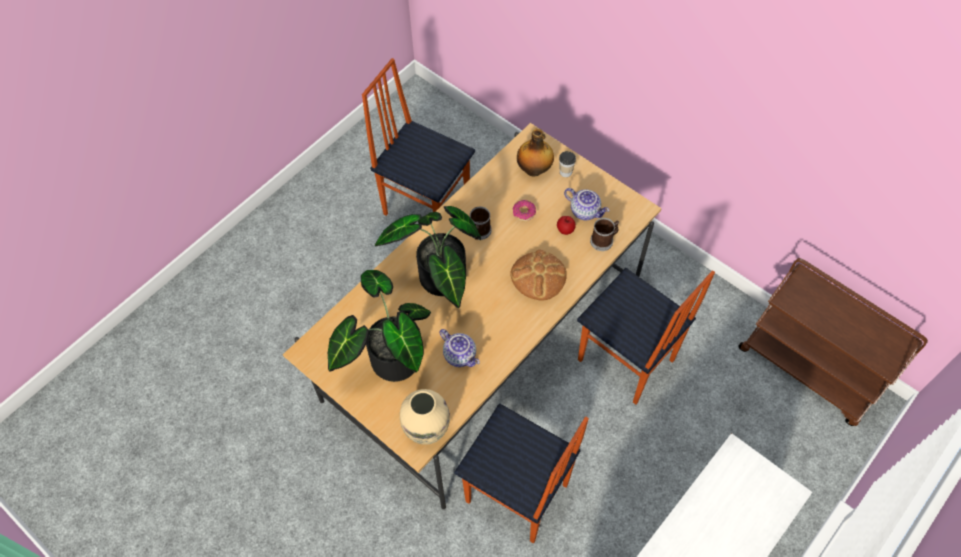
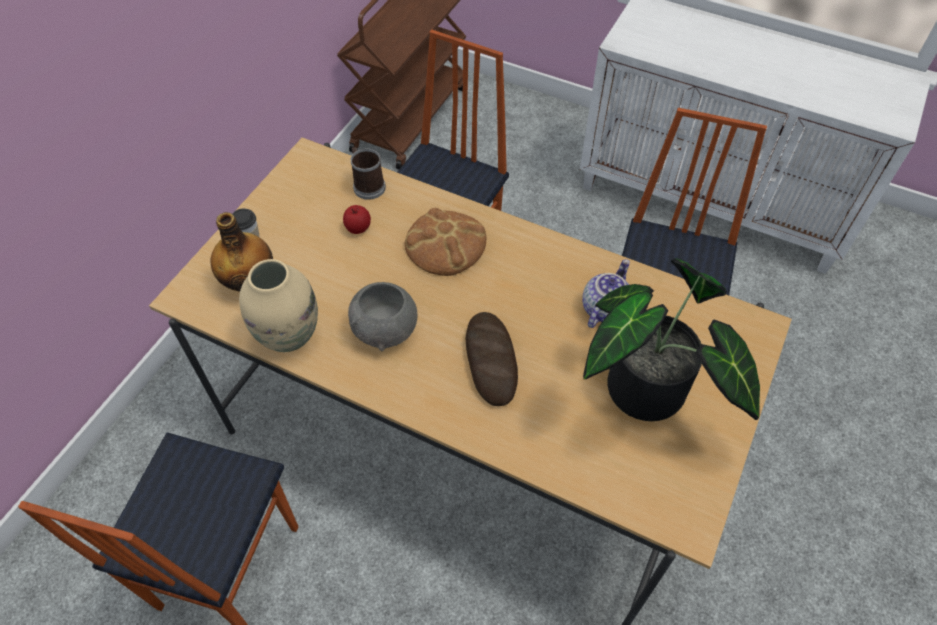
camera: 105 degrees left, 5 degrees down
(426, 429) = (730, 323): beige vase -> beige vase (288, 336)
(440, 282) = (491, 361): potted plant -> bread
(479, 232) = (385, 329): mug -> grey bowl
(524, 213) = (337, 280): donut -> none
(585, 211) = (320, 211): teapot -> none

